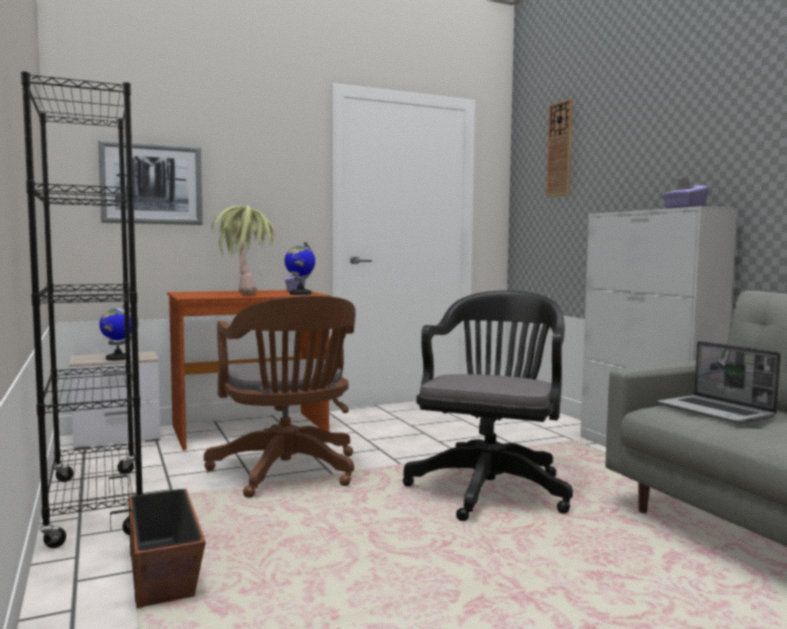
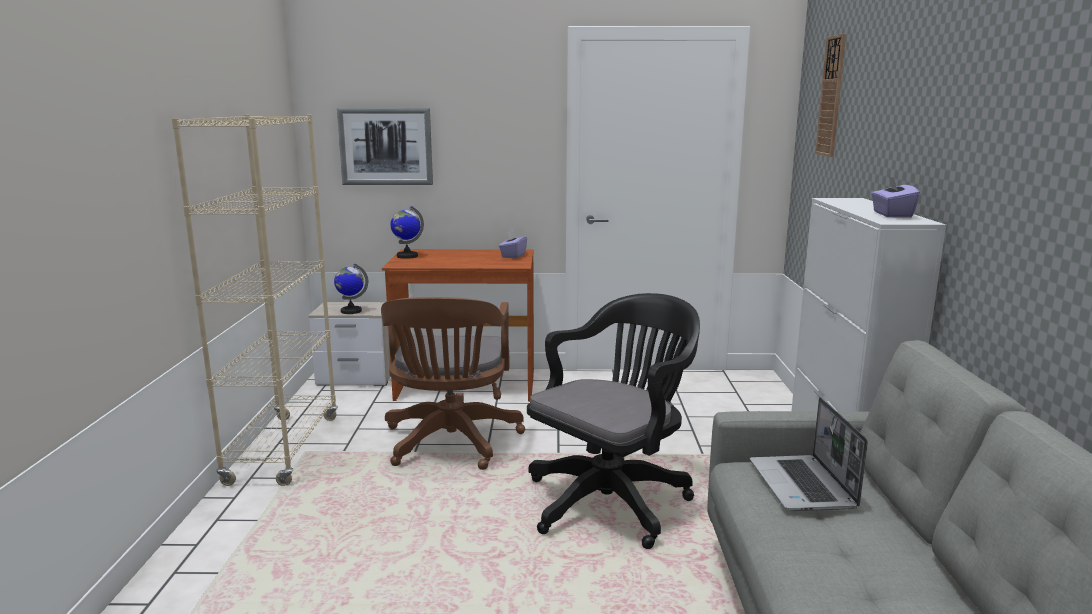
camera: 25 degrees right, 10 degrees up
(95, 505) = (284, 449): black bookcase -> beige bookcase
(162, 571) = (274, 526): planter -> none
(245, 293) = (459, 258): potted plant -> none
(300, 294) = (505, 263): globe -> globe (407, 256)

